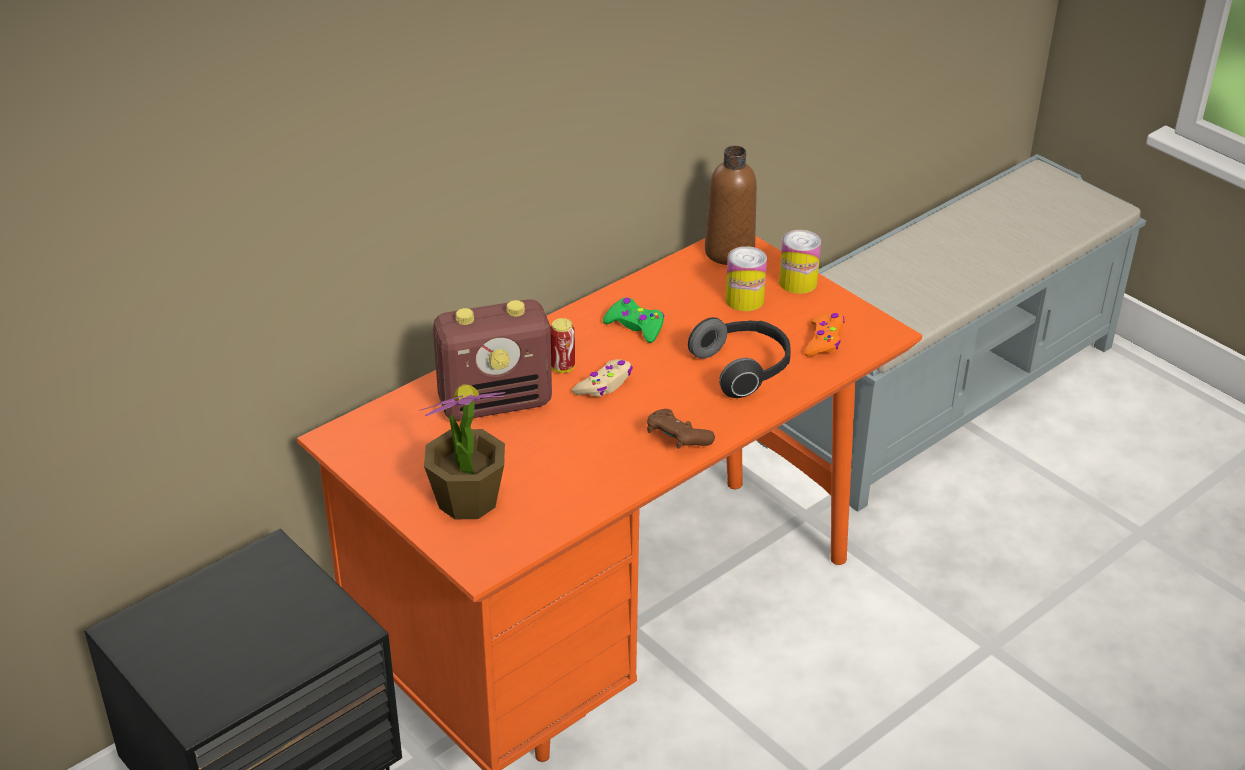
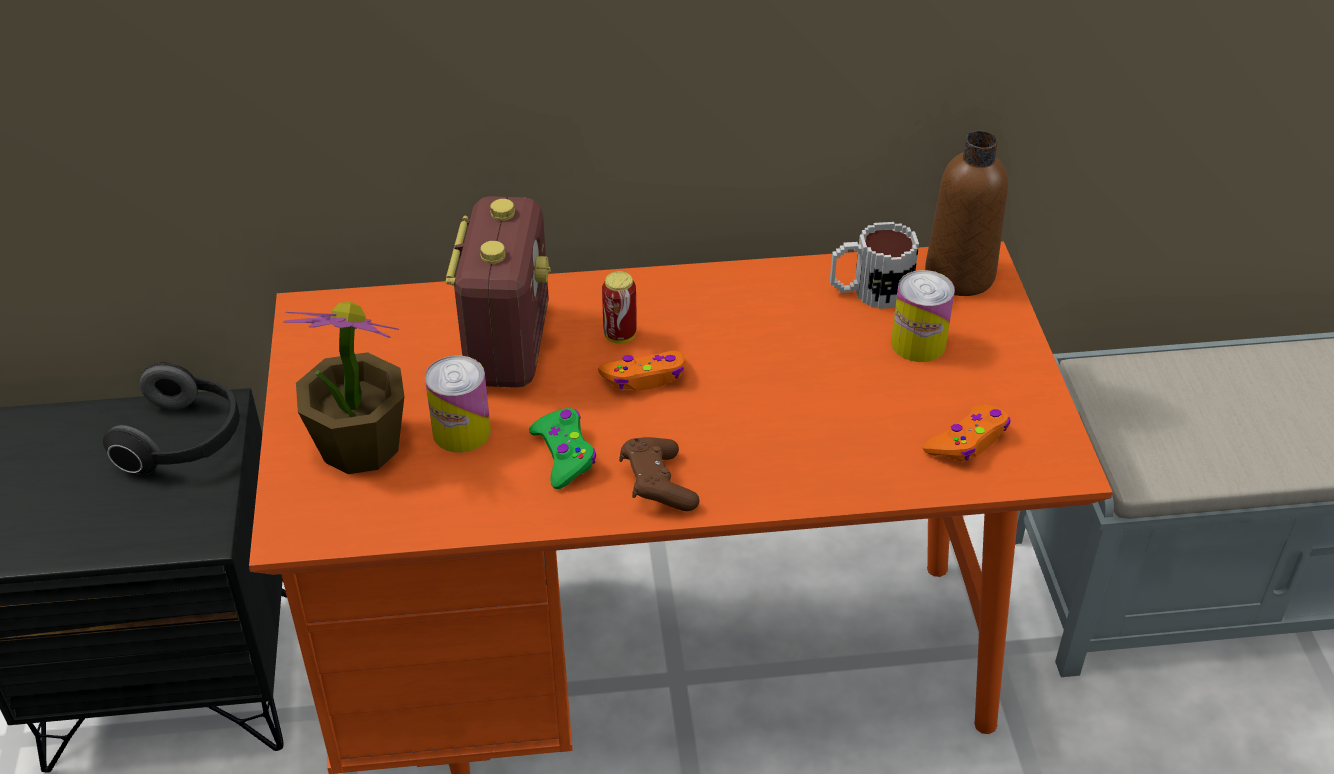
camera: 35 degrees right, 5 degrees up
(496, 403) = (507, 345): radio -> radio turned 105 degrees counterclockwise
(604, 385) = (645, 377): beige game controller -> orange game controller
(635, 326) = (753, 321): green game controller -> green game controller (564, 454)
(686, 281) = (869, 291): none -> mug
(743, 369) = (827, 433): headphones -> headphones (184, 441)
(798, 282) = (1009, 349): can -> can (461, 432)

